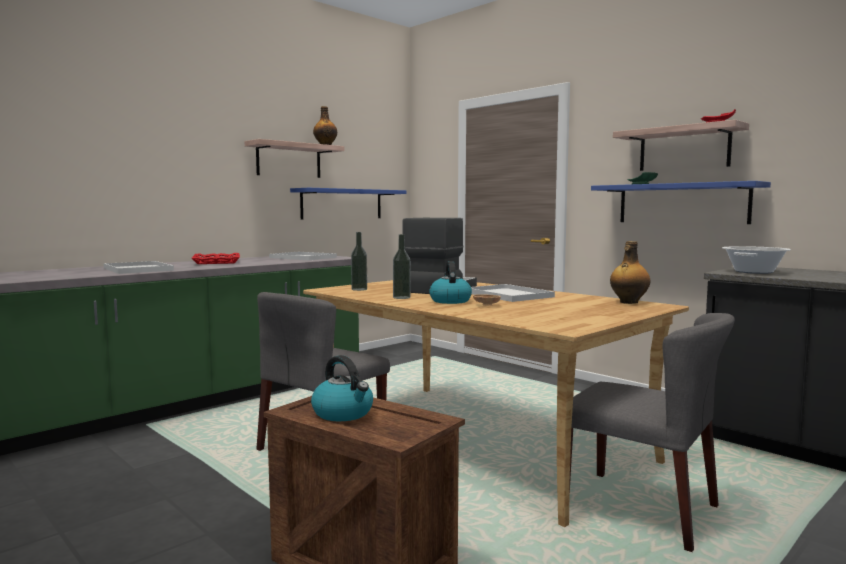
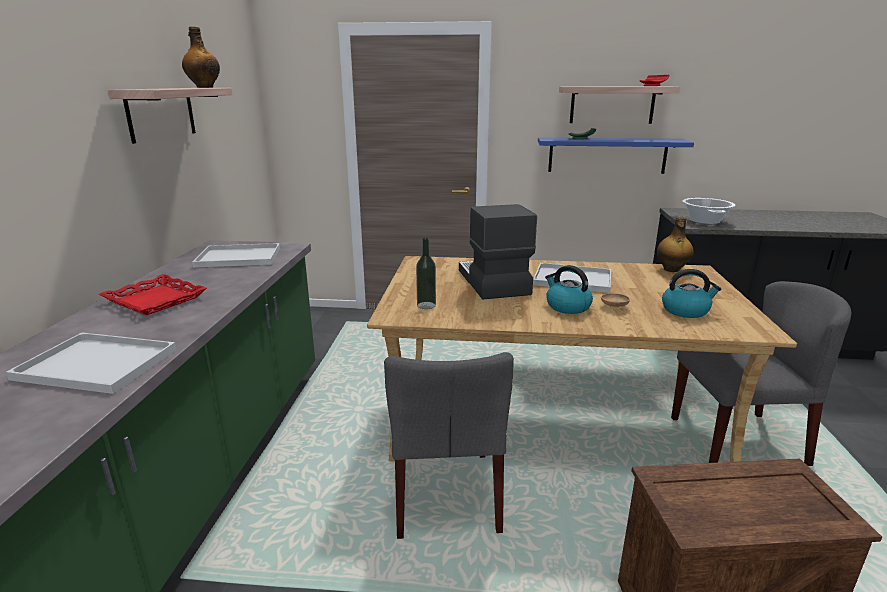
camera: 40 degrees left, 15 degrees up
(342, 204) = (218, 164): blue shelf -> none
(343, 413) = (733, 505): kettle -> kettle (686, 310)
(401, 297) = (513, 312): bottle -> none

